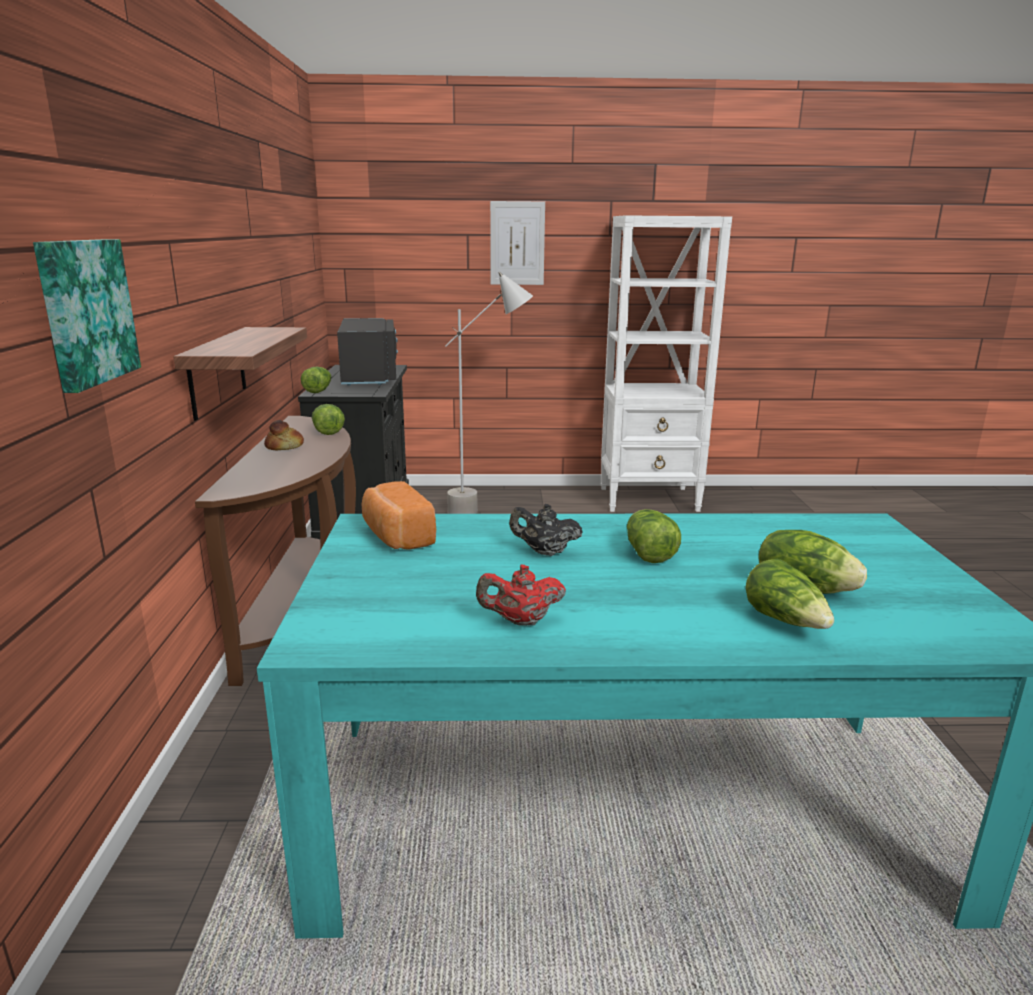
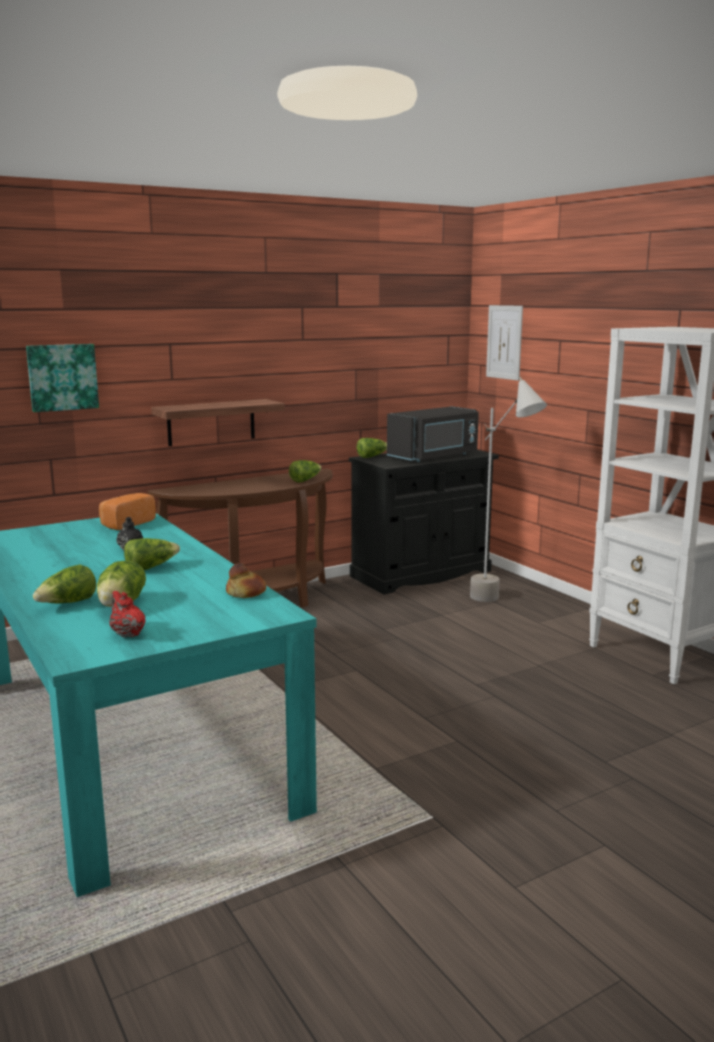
camera: 60 degrees right, 5 degrees down
(285, 447) = (257, 481): bread -> bread (245, 593)
(517, 243) = (594, 351): picture -> picture (504, 342)
(521, 621) = (33, 559): red teapot -> red teapot (127, 634)

